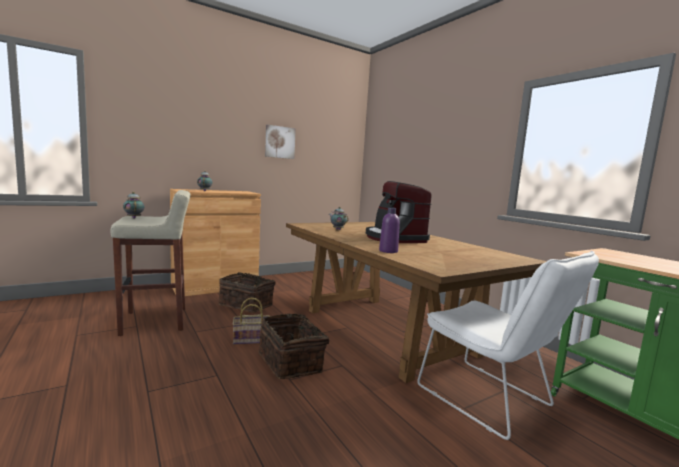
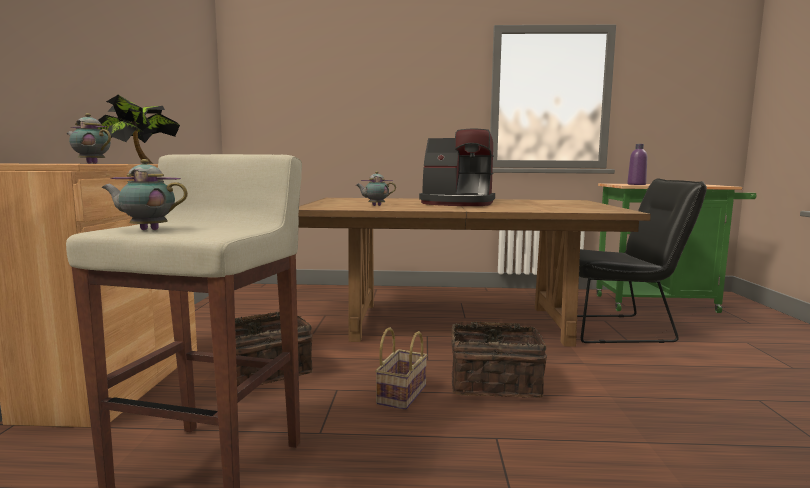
camera: 55 degrees left, 0 degrees up
(240, 192) = (137, 163): none -> potted plant
(279, 142) = (136, 62): picture -> none
(388, 251) = (533, 209): purple bottle -> purple bottle (636, 184)
(491, 401) = (619, 329): white chair -> black chair

